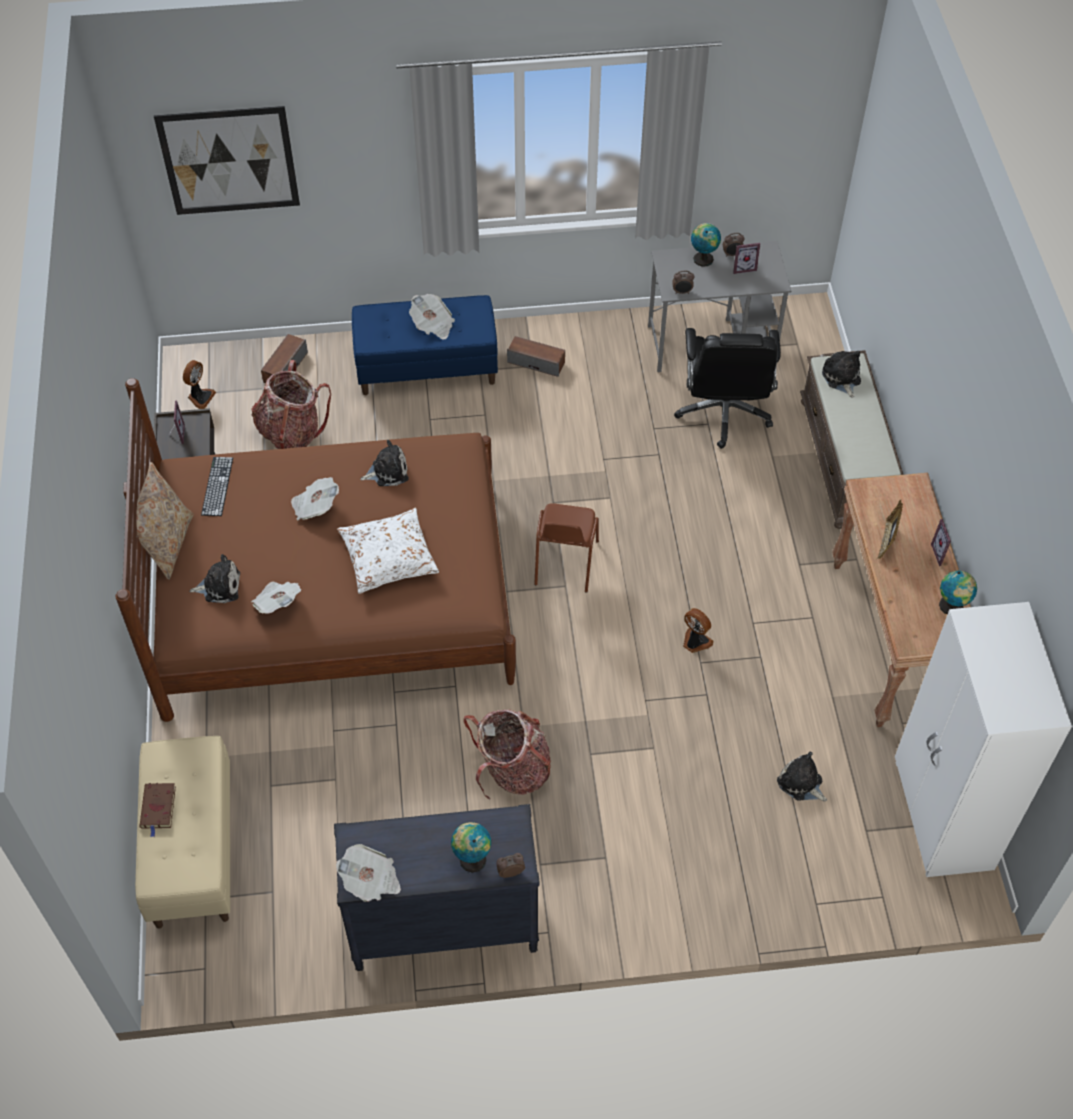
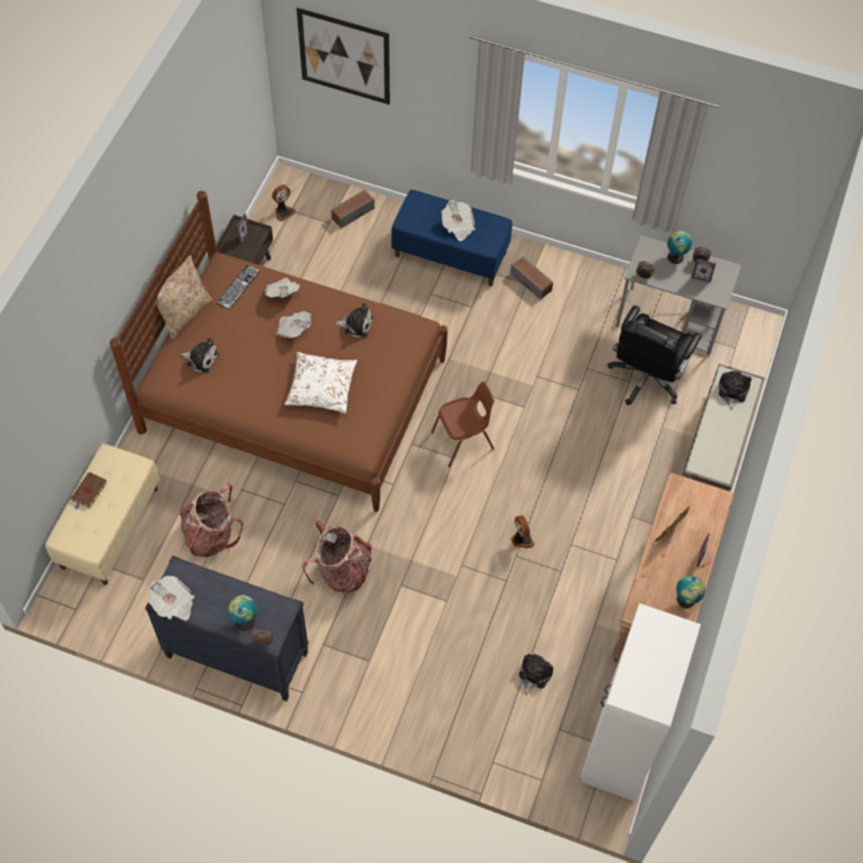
camera: 25 degrees right, 5 degrees up
(277, 603) = (231, 387): newspaper -> newspaper (283, 293)
(292, 432) = (330, 263): backpack -> backpack (211, 535)
(565, 563) = (463, 441): brown chair -> brown chair turned 150 degrees counterclockwise
(801, 783) = (534, 674): plush toy -> plush toy turned 45 degrees clockwise

